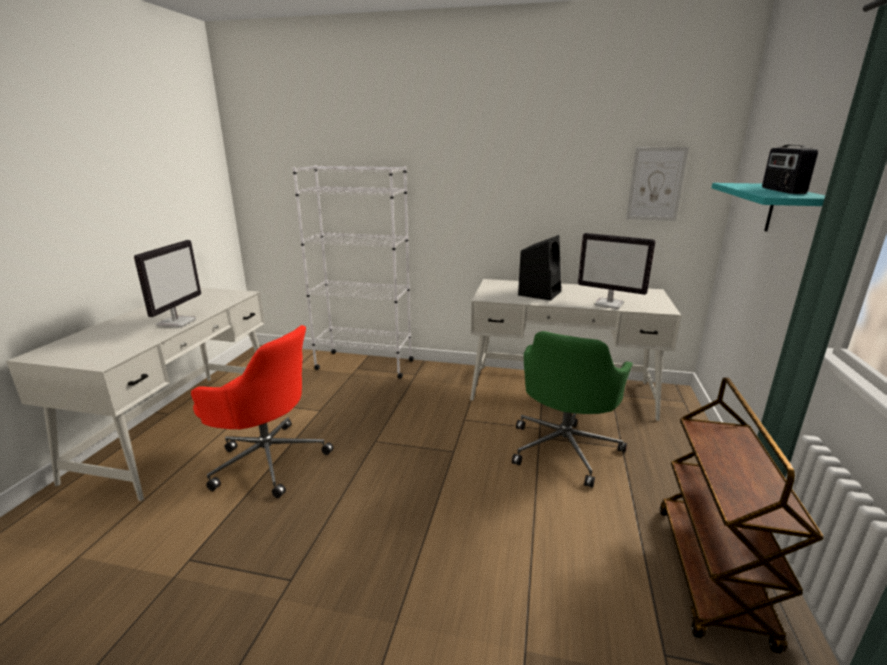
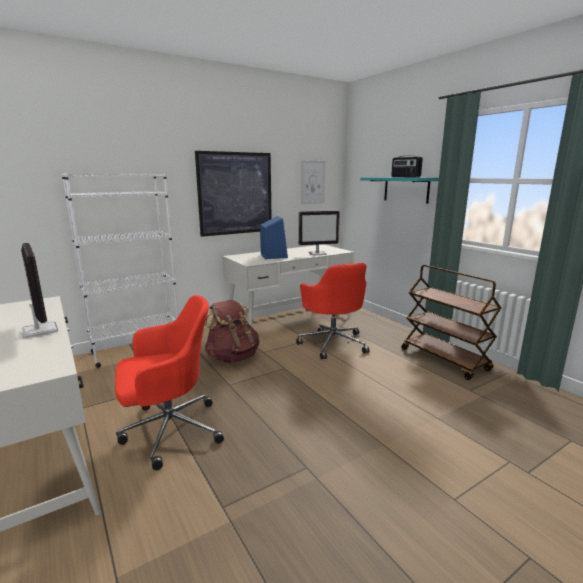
camera: 45 degrees left, 5 degrees down
(425, 410) = (232, 357): none -> brown backpack
(512, 196) = (235, 193): none -> picture
(539, 293) = (273, 256): black speaker -> blue speaker
(565, 448) = (333, 343): green office chair -> red office chair

